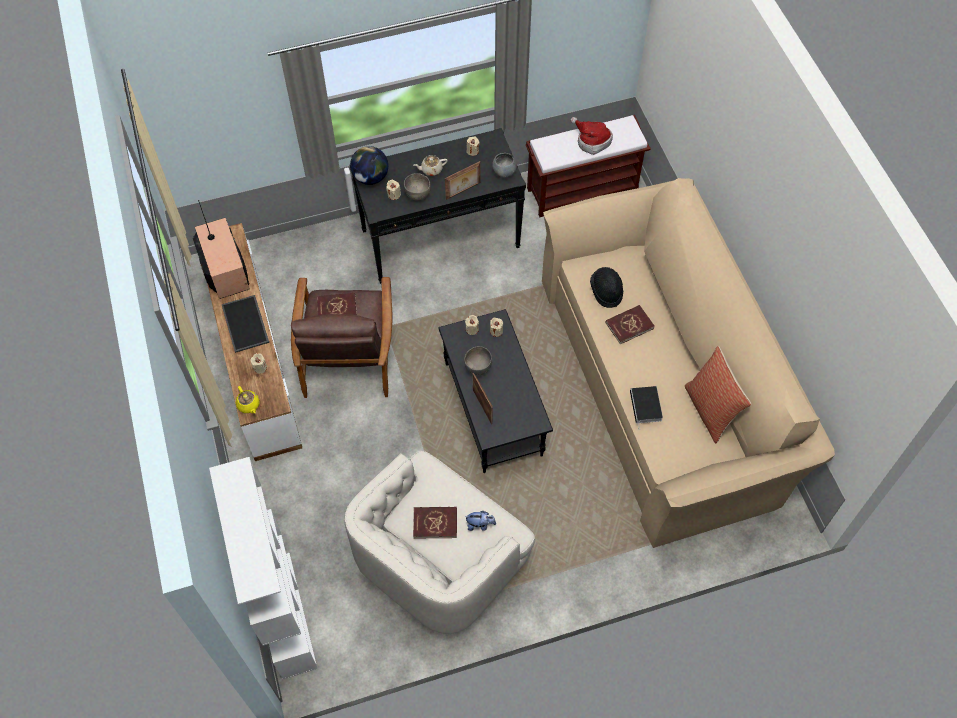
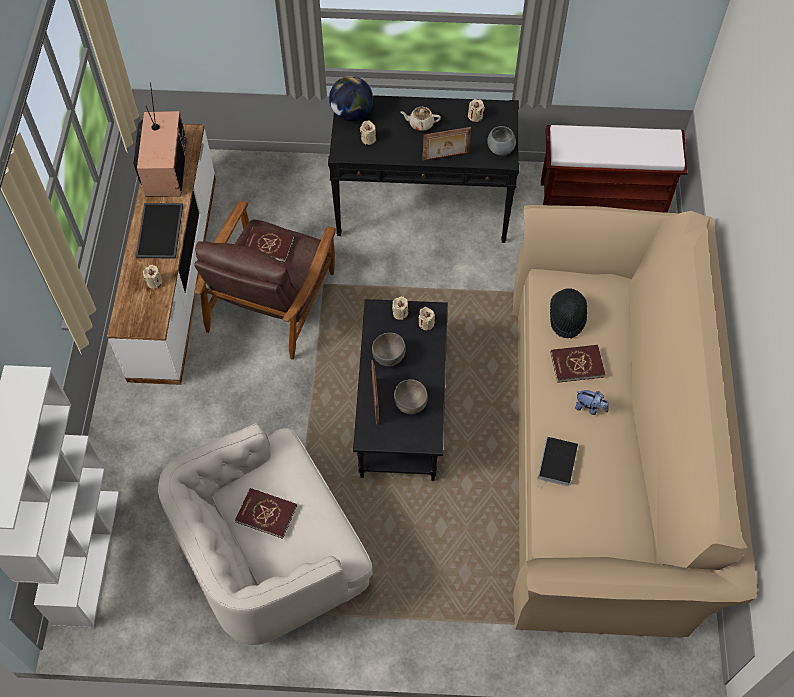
camera: 20 degrees right, 0 degrees up
(248, 405) = (125, 318): yellow teapot -> none
(418, 195) = (394, 147): grey bowl -> grey bowl (410, 405)
(480, 524) = (315, 533): plush toy -> plush toy (590, 408)
(591, 141) = (620, 145): hat -> none
(710, 410) = (632, 493): pillow -> none

